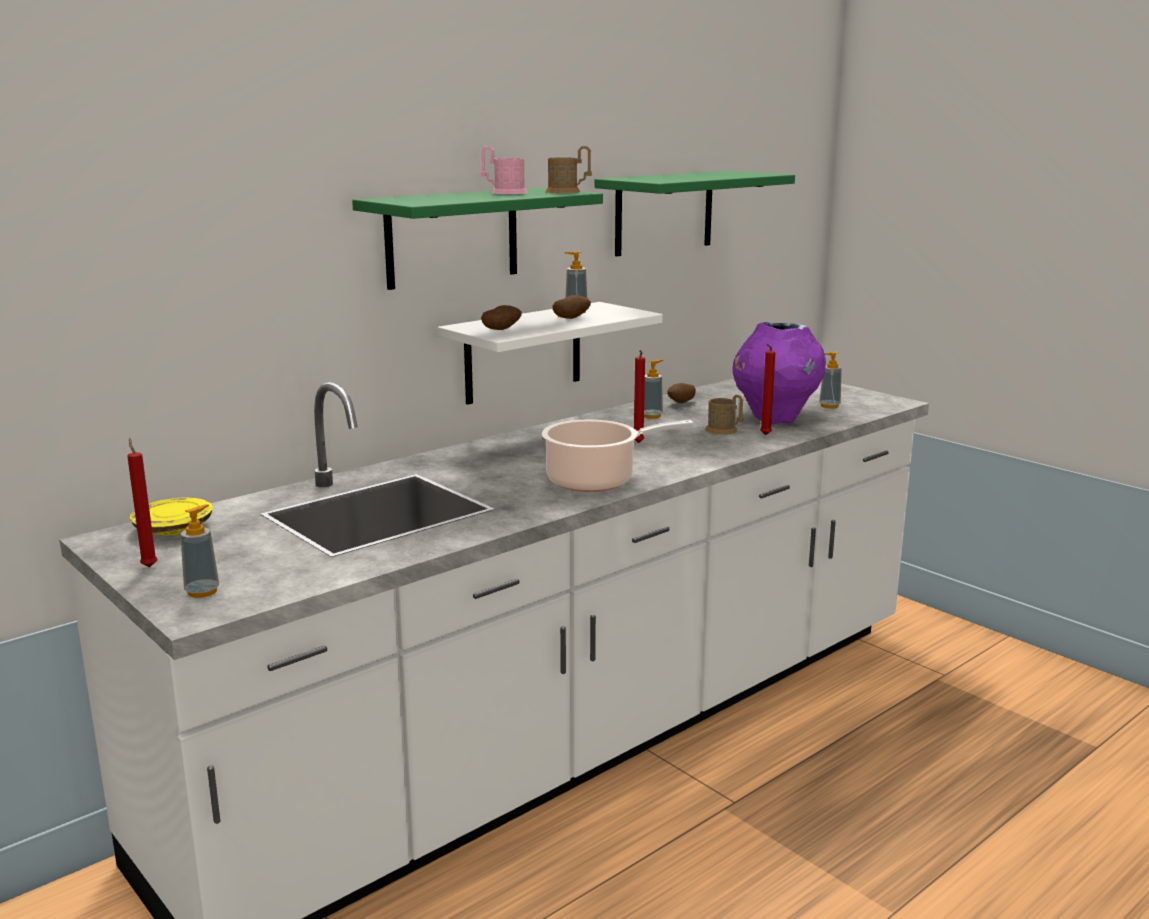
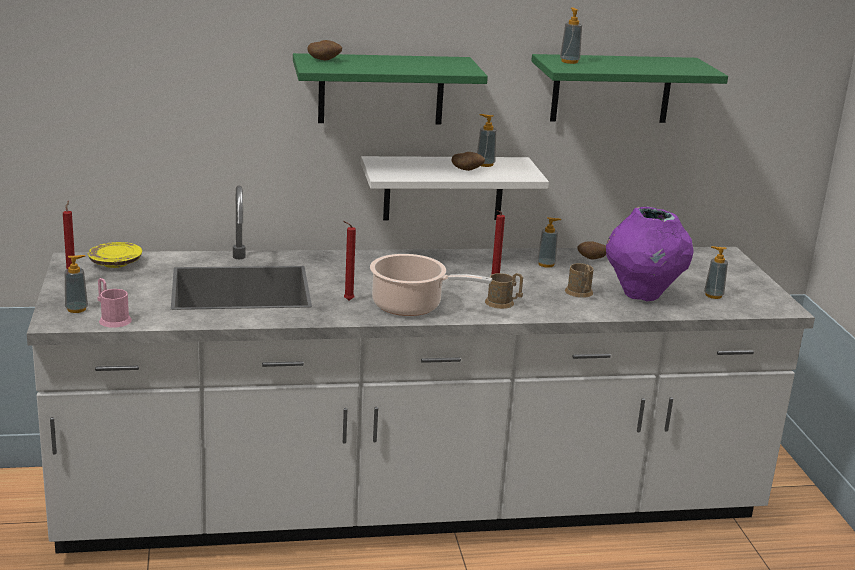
camera: 30 degrees right, 5 degrees up
(501, 330) = (395, 170): potato -> potato (324, 60)
(504, 192) = (416, 62): pink mug -> pink mug (112, 319)
(568, 191) = (466, 69): brown mug -> brown mug (503, 303)
(647, 178) = (569, 61): none -> soap dispenser
(764, 435) = (604, 306): red candle -> red candle (347, 300)

